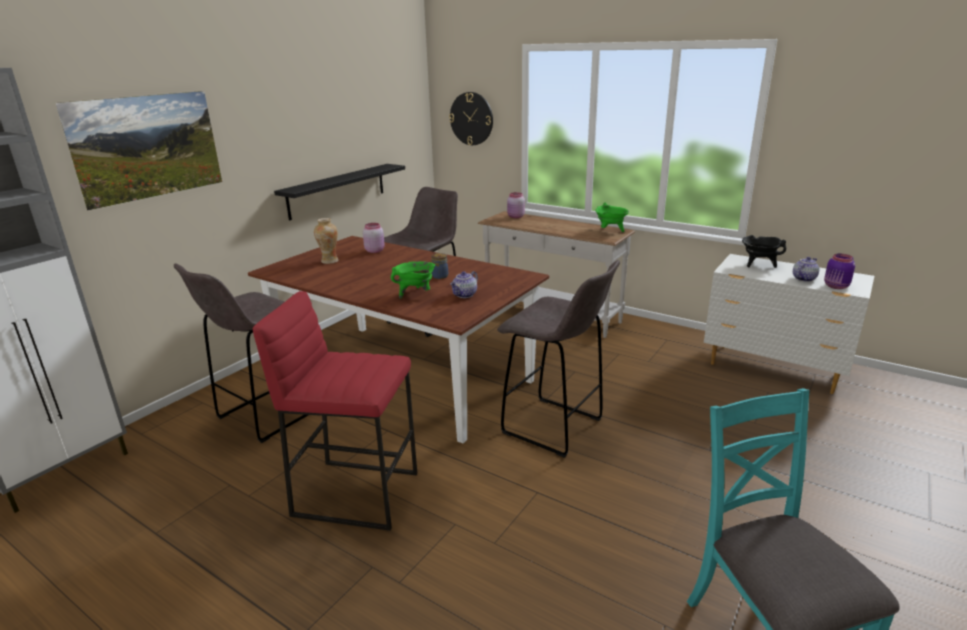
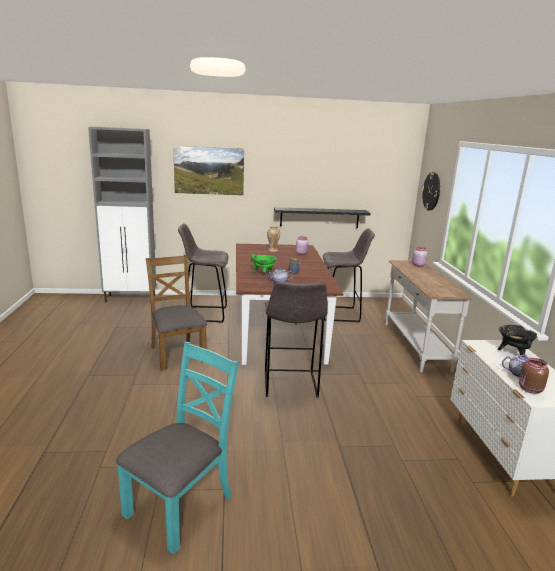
camera: 50 degrees right, 5 degrees down
(357, 493) = (176, 354): red stool -> brown chair
(610, 231) = (451, 291): green cooking pot -> none
(836, 286) = (529, 389): purple jar -> brown jar

